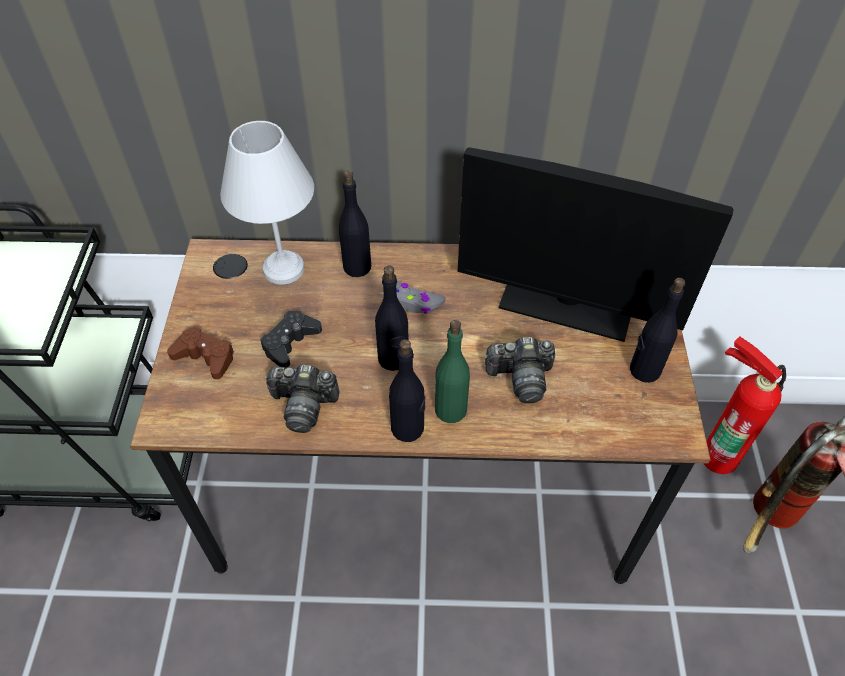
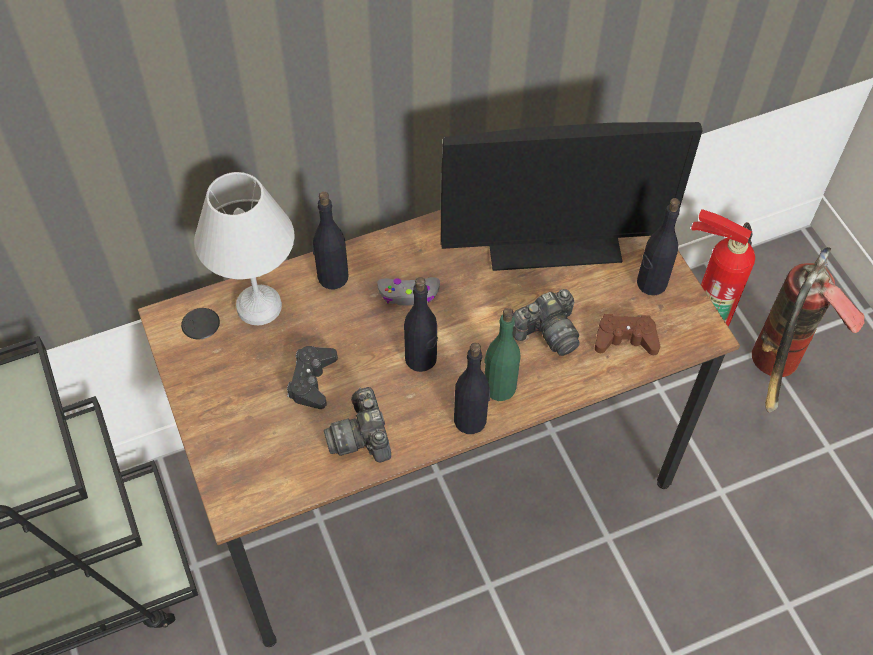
camera: 25 degrees left, 5 degrees up
(205, 357) = (235, 427): brown game controller -> brown game controller (625, 339)
(304, 405) = (361, 436): camera -> camera turned 90 degrees clockwise

